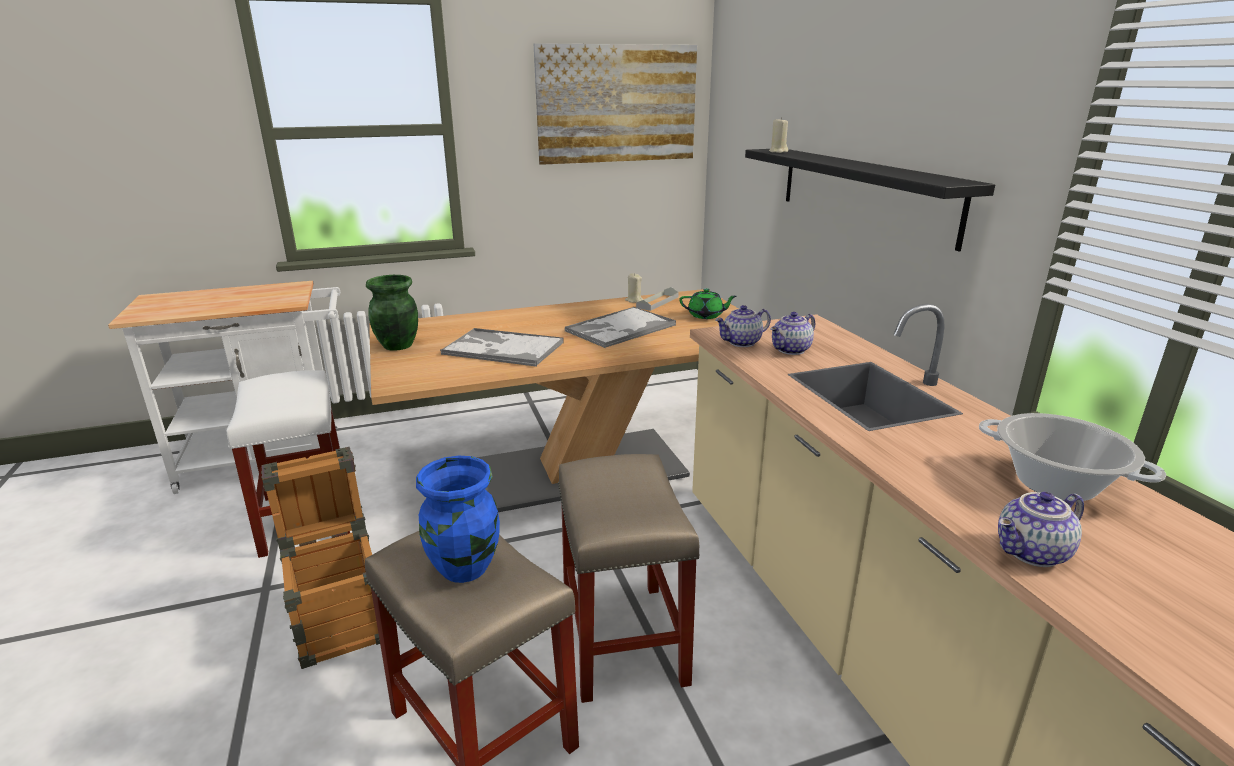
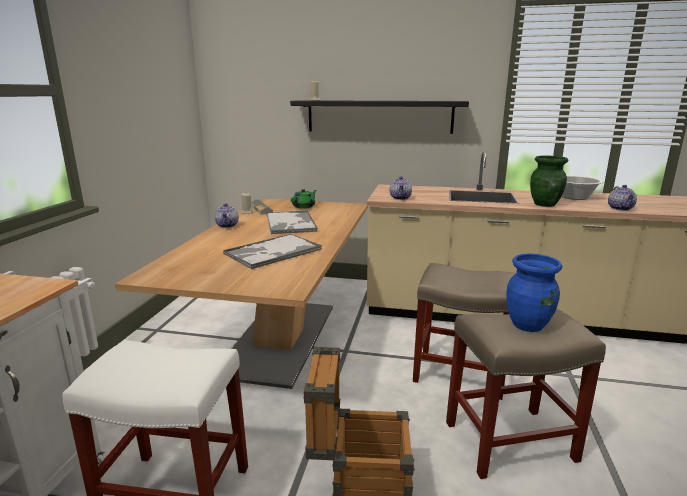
camera: 60 degrees left, 5 degrees down
(398, 346) = (202, 279): green vase -> green vase (545, 204)
(617, 104) = (158, 74): picture -> none
(791, 350) = (421, 195): teapot -> teapot (228, 226)

